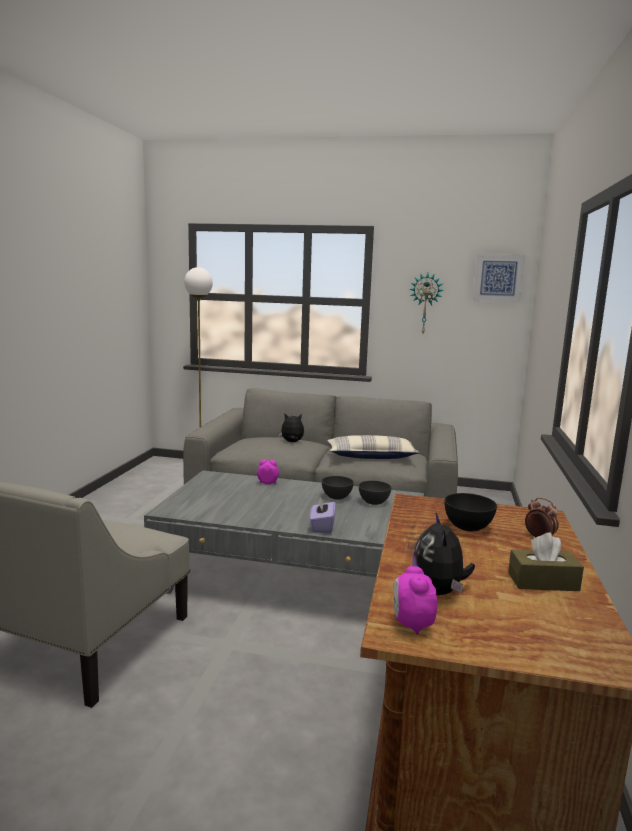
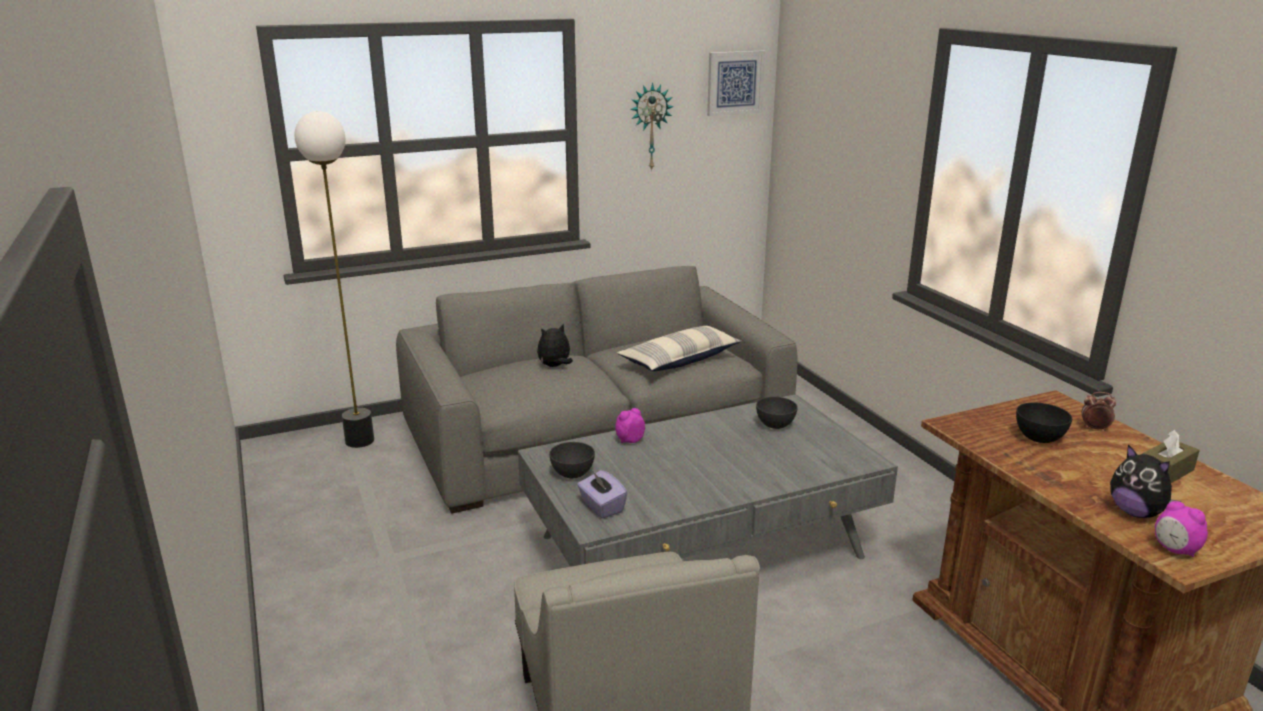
camera: 35 degrees left, 10 degrees up
(322, 527) = (783, 477): purple tissue box -> purple tissue box (601, 507)
(336, 497) = (731, 432): grey bowl -> grey bowl (572, 474)

